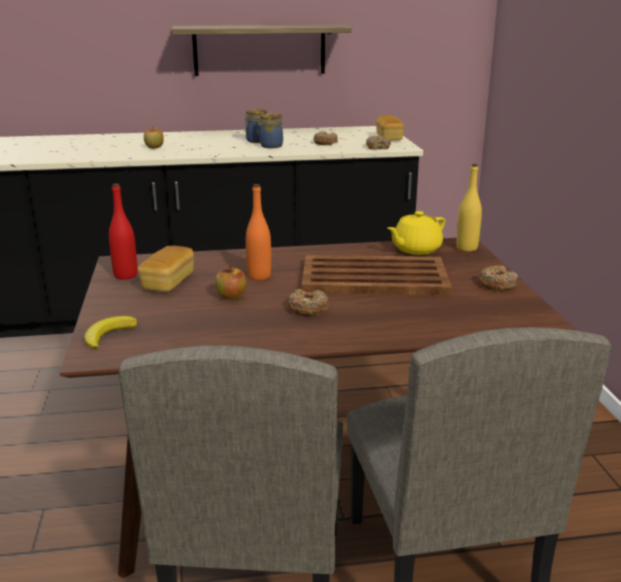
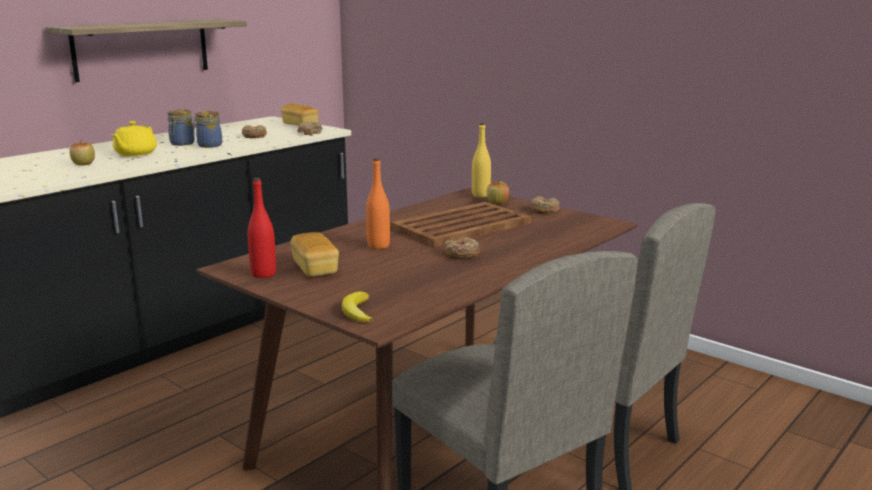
camera: 40 degrees left, 5 degrees down
(231, 296) = (389, 262): apple -> apple (497, 203)
(415, 249) = (449, 203): yellow teapot -> yellow teapot (135, 154)

